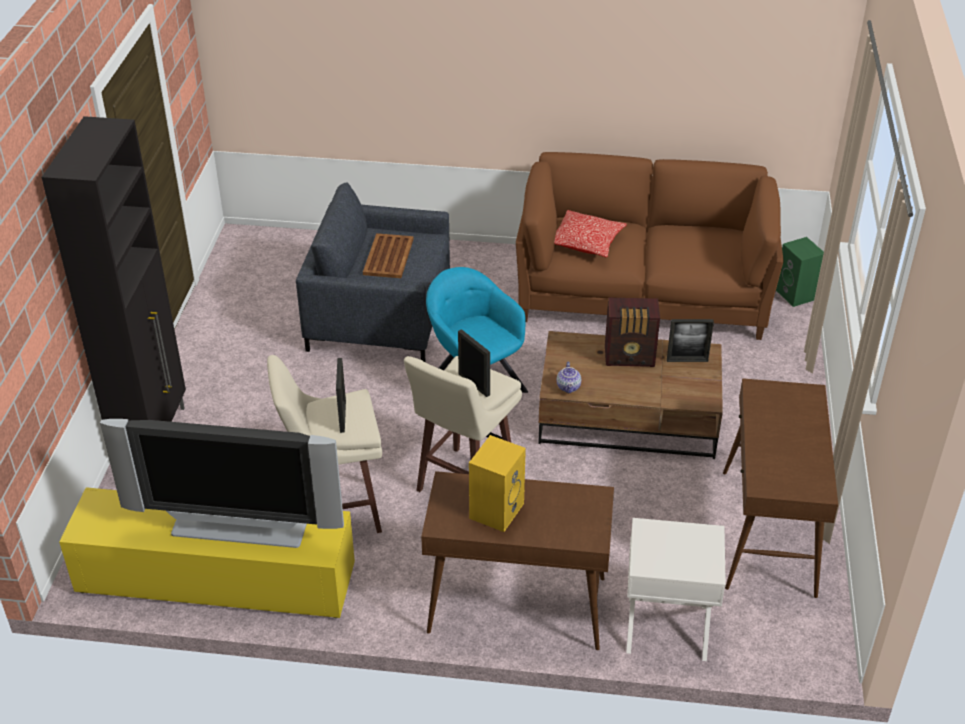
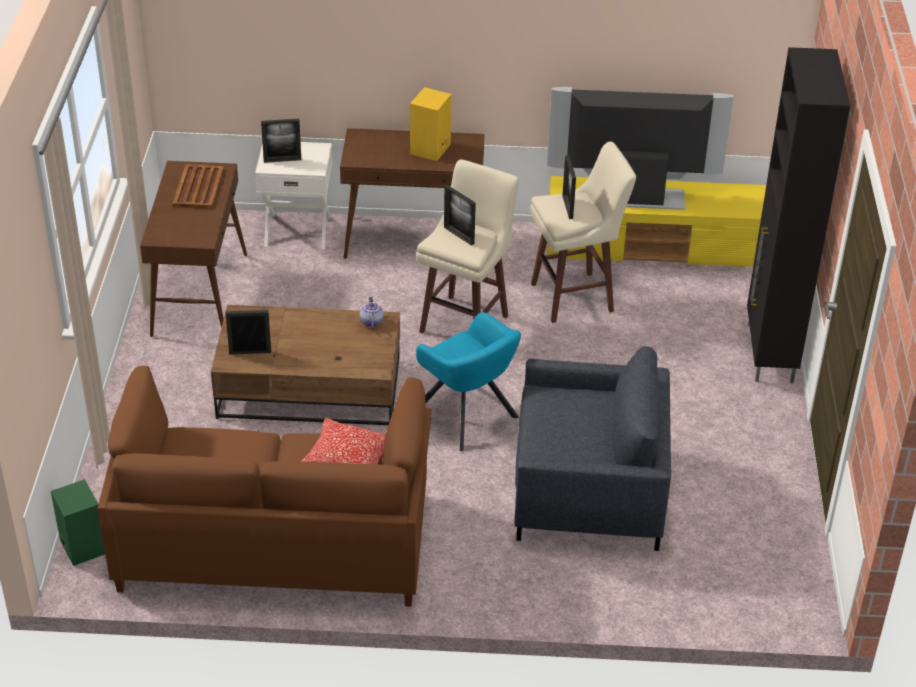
camera: 175 degrees right, 0 degrees up
(388, 256) = (578, 424): brown tray -> brown tray (198, 188)
(630, 357) = (307, 353): radio -> none
(692, 545) = (282, 160): none -> picture frame

